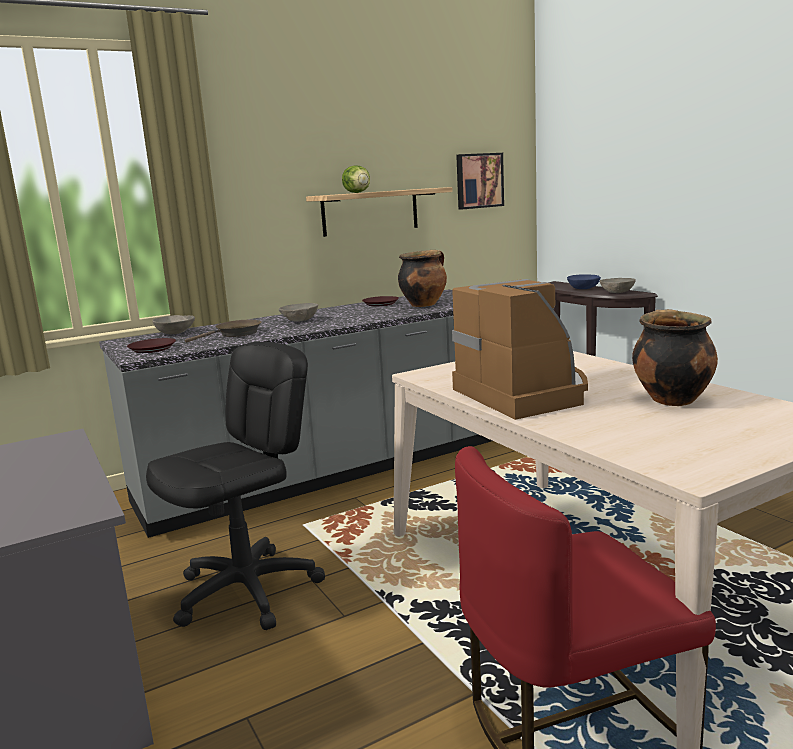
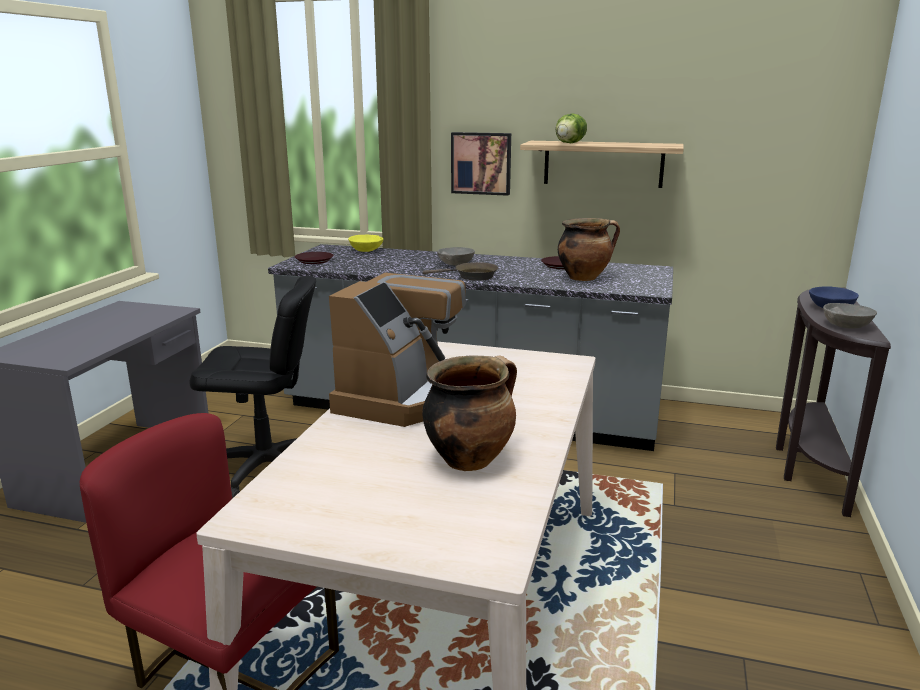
camera: 45 degrees right, 5 degrees up
(174, 333) = (365, 250): grey bowl -> yellow bowl
(235, 334) = (384, 264): brown frying pan -> brown frying pan (472, 276)
(478, 181) = (766, 140): picture -> picture (481, 163)

